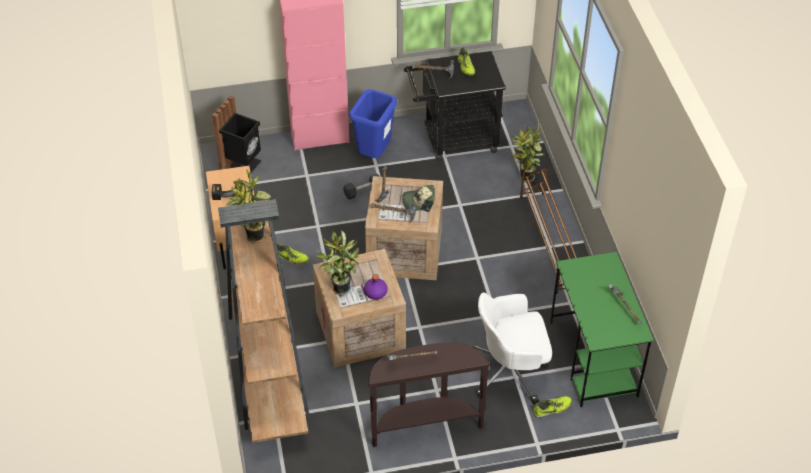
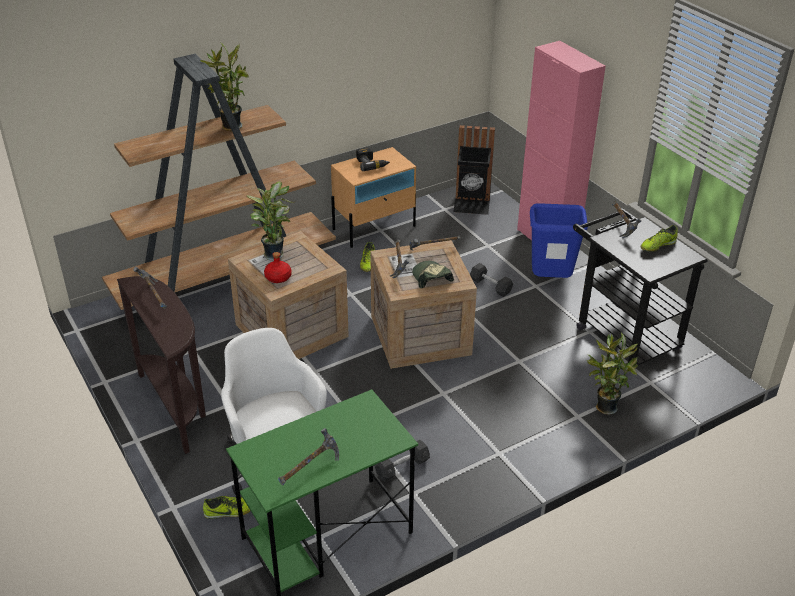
camera: 70 degrees right, 10 degrees down
(376, 292) = (278, 277): purple bottle -> red bottle
(543, 302) = (402, 467): none -> grey dumbbell
(549, 242) = (507, 451): brown shoe rack -> none
(552, 409) = (230, 511): shoe -> shoe turned 60 degrees counterclockwise

